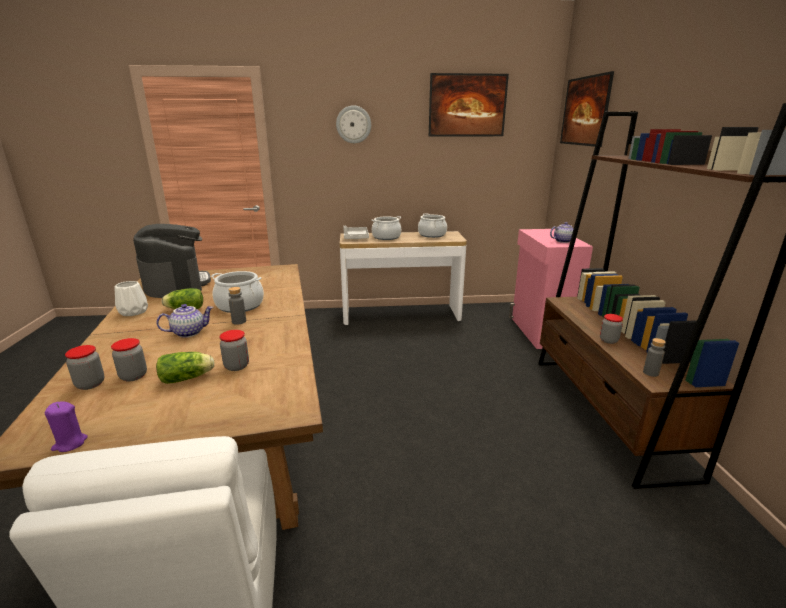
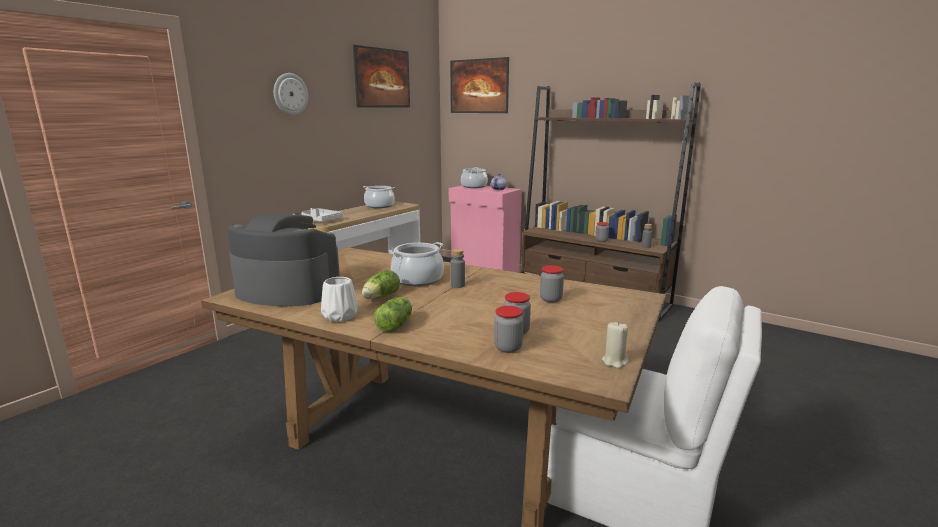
camera: 50 degrees left, 5 degrees down
(70, 443) = (615, 361): purple candle -> beige candle
(188, 378) = (549, 315): lettuce -> lettuce (396, 324)
(189, 332) = (449, 303): teapot -> none
(386, 237) = (347, 214): cooking pot -> cooking pot (474, 186)

